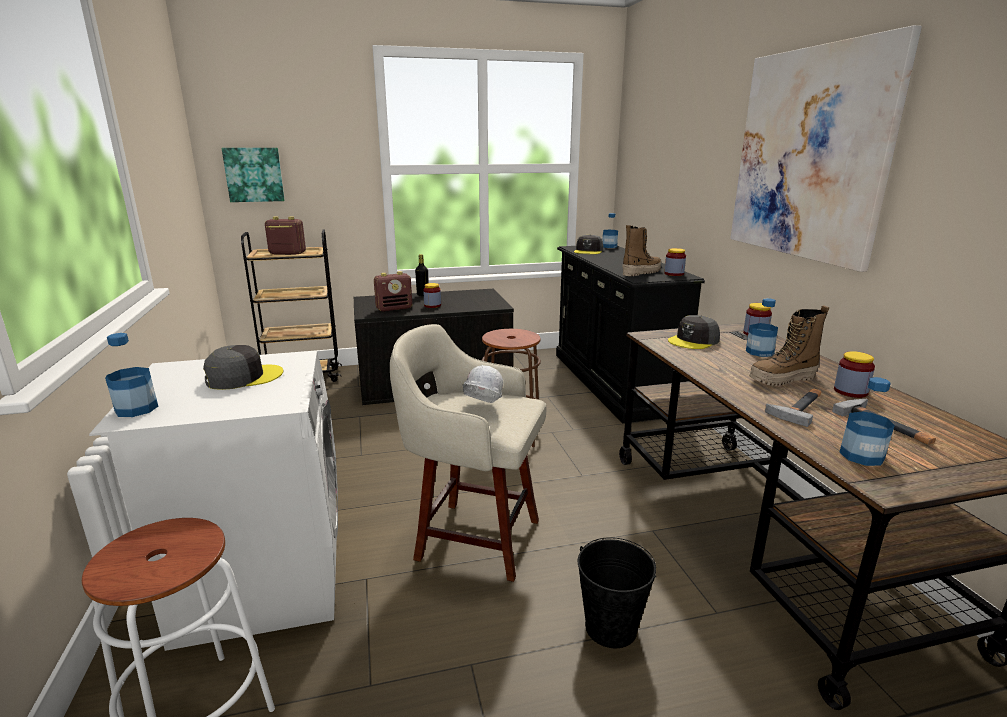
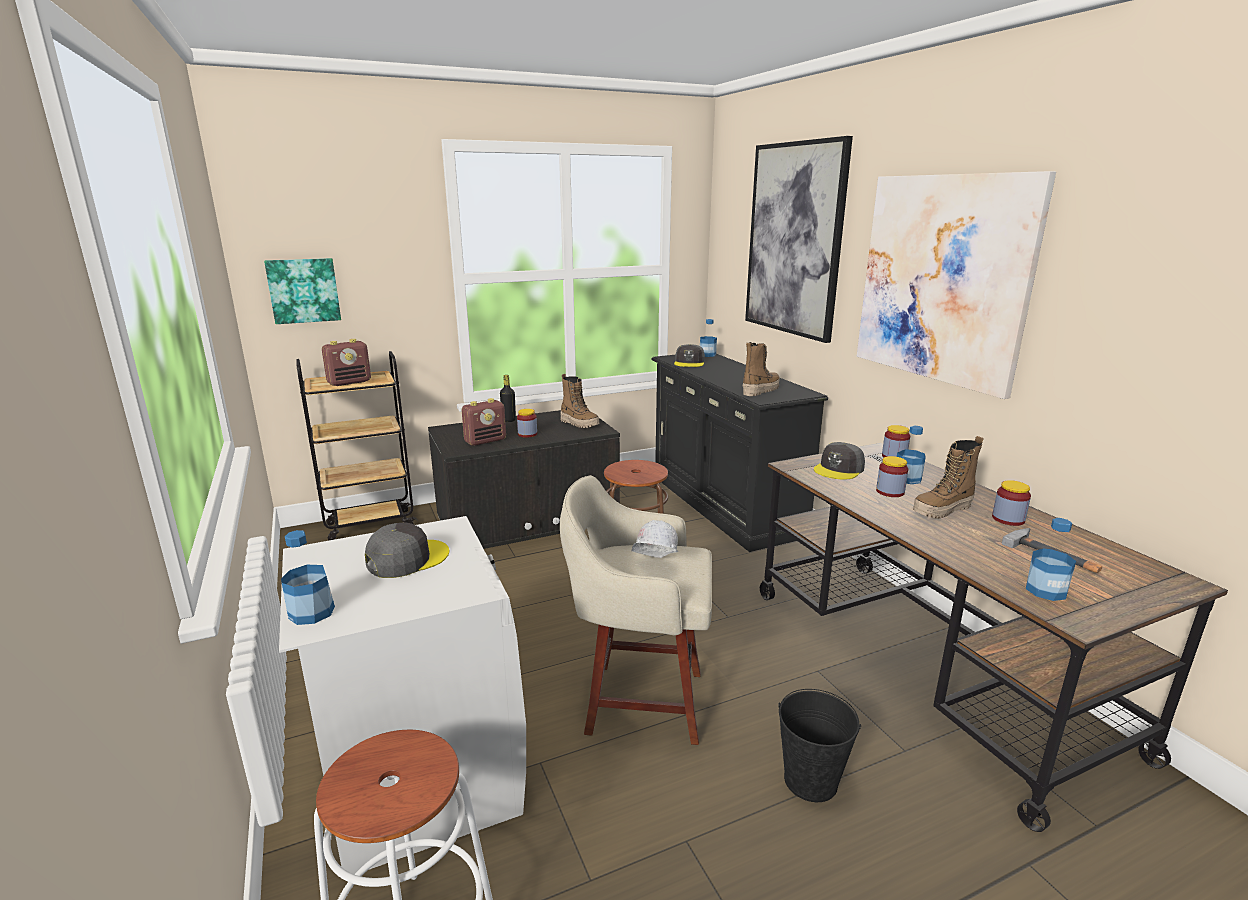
camera: 10 degrees left, 0 degrees up
(287, 253) = (350, 382): radio -> radio turned 150 degrees clockwise
(482, 300) = (579, 423): none -> boot
(674, 274) = (794, 390): jar -> jar (890, 492)
(684, 132) = (794, 240): none -> picture
(799, 407) = (970, 541): hammer -> none

